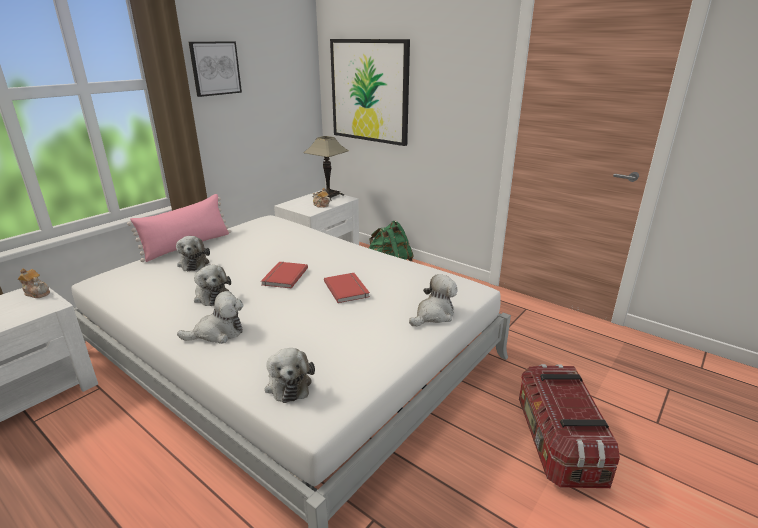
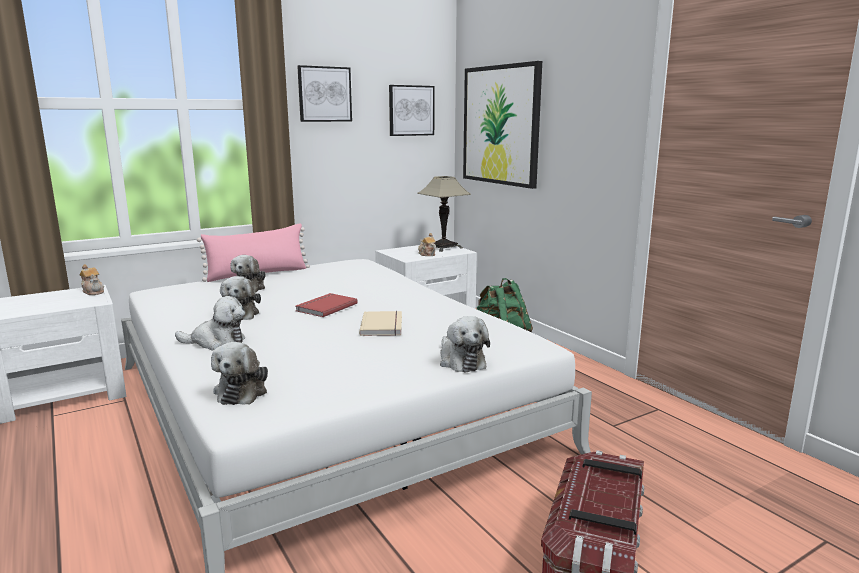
camera: 20 degrees right, 10 degrees down
(286, 78) = (411, 110): none -> picture
(347, 289) = (383, 325): red book -> beige book
(433, 315) = (461, 361): plush toy -> plush toy turned 90 degrees clockwise

